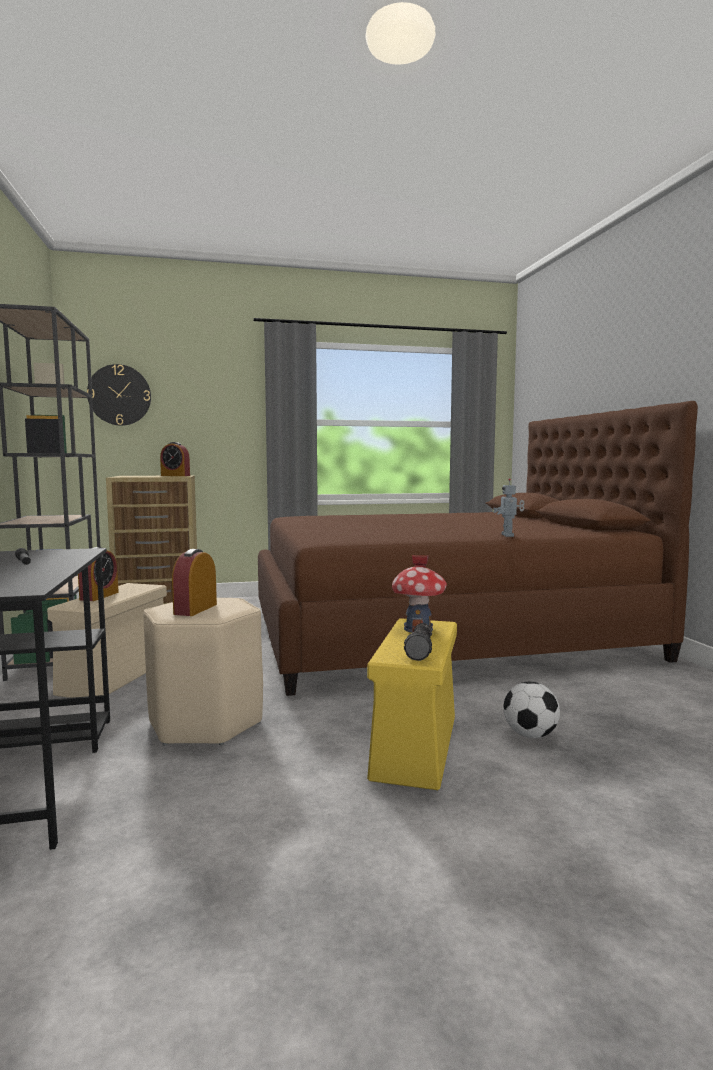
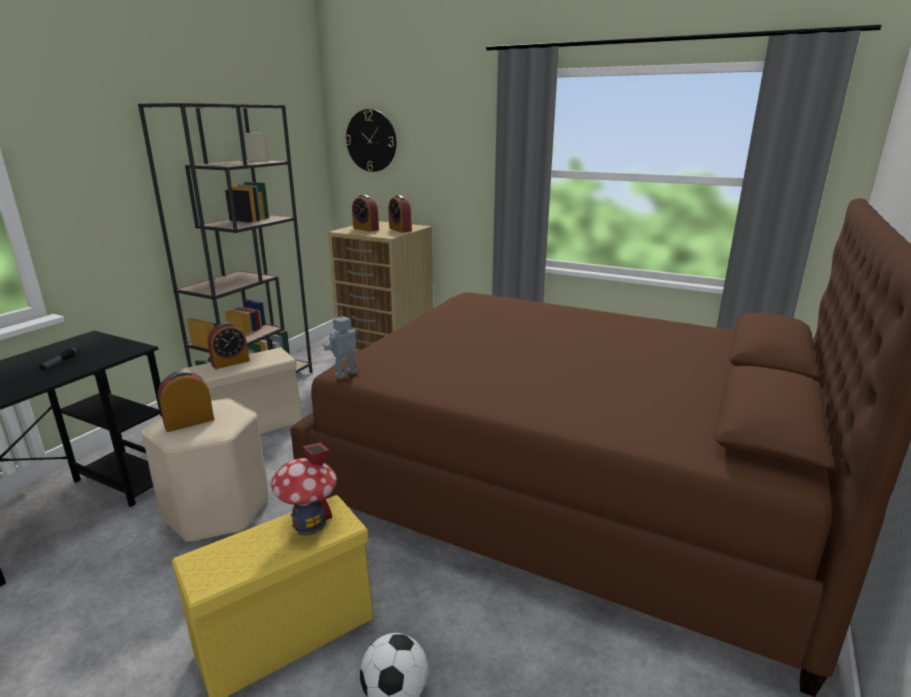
camera: 40 degrees right, 15 degrees up
(139, 476) = (366, 229): none -> alarm clock
(421, 650) = (235, 565): flashlight -> none
(508, 535) = (555, 423): toy robot -> toy robot (346, 375)

